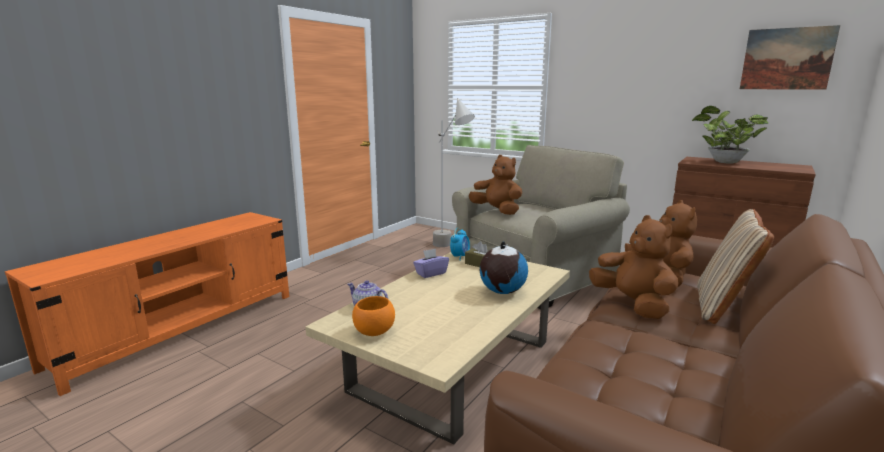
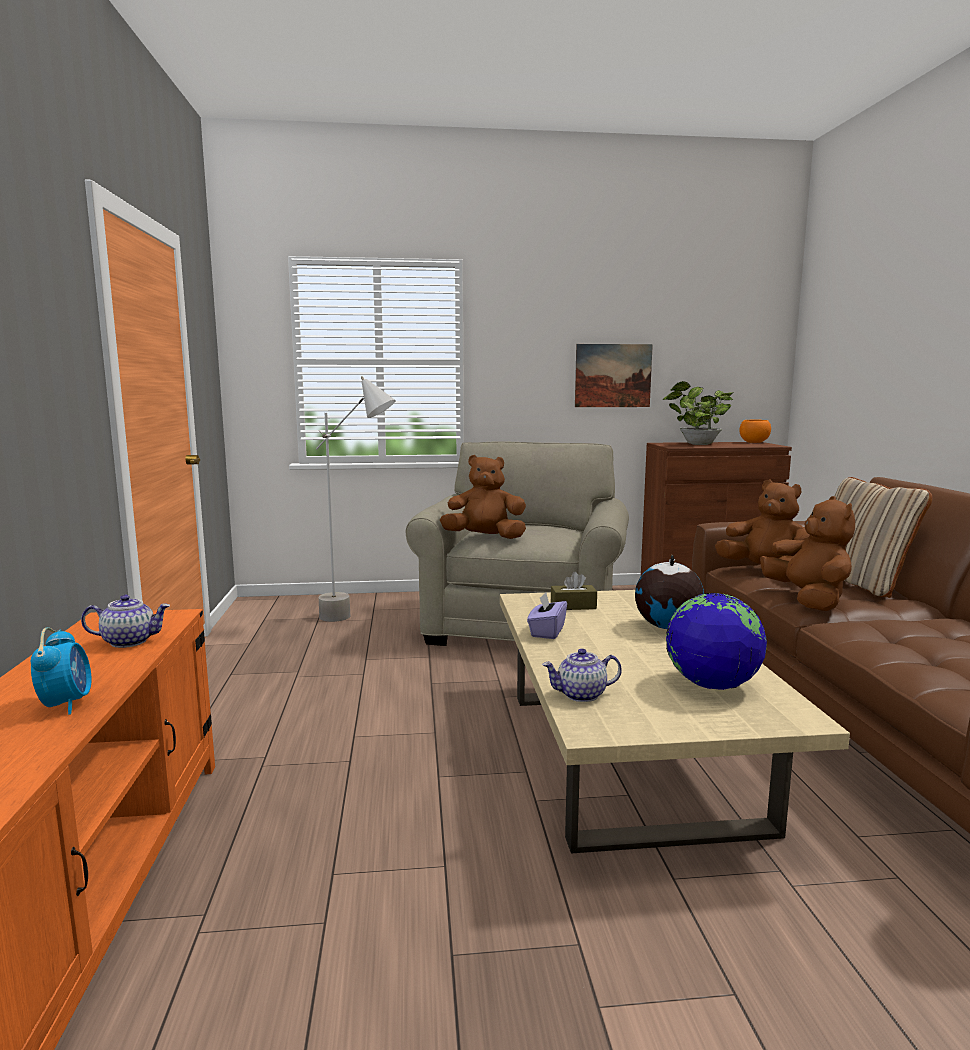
camera: 40 degrees left, 5 degrees down
(232, 226) = (130, 641): none -> teapot
(373, 332) = (662, 718): orange bowl -> orange bowl (753, 442)
(439, 328) = (711, 685): none -> globe
(460, 257) = (530, 604): alarm clock -> alarm clock (66, 704)
(632, 304) = (808, 600): brown plush toy -> brown plush toy turned 60 degrees clockwise
(787, 59) = (727, 333): picture -> picture (613, 375)

